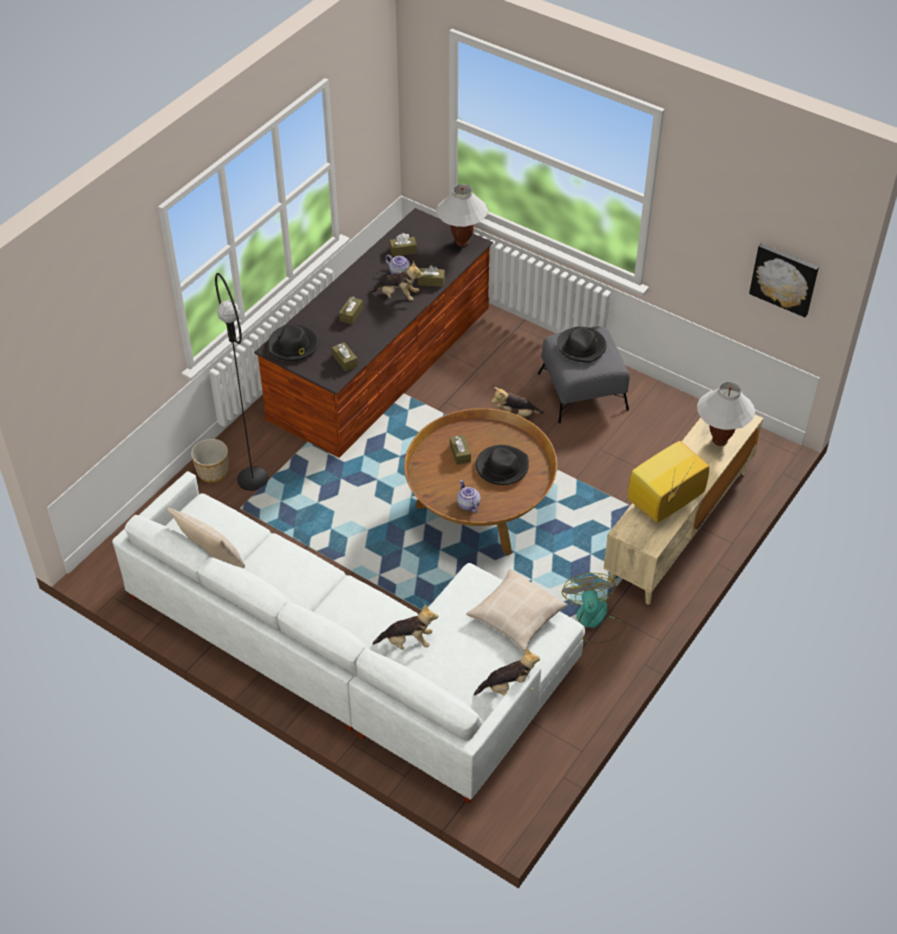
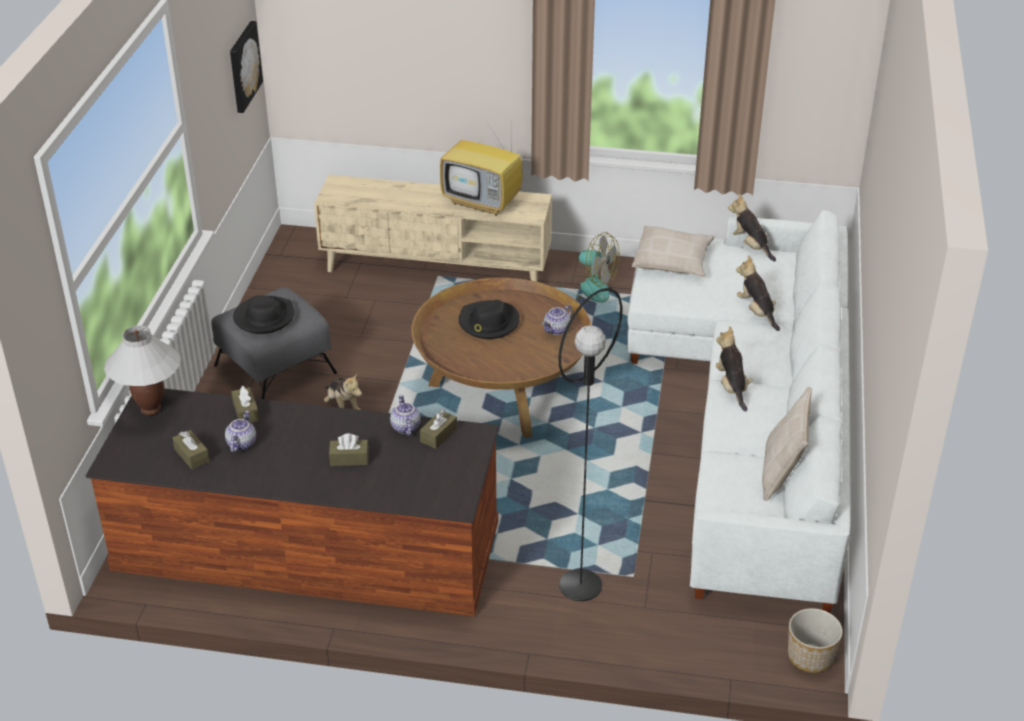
camera: 115 degrees left, 10 degrees down
(212, 472) = (595, 628): planter -> planter (811, 657)
(293, 345) = (439, 489): black hat -> none
(364, 347) = (404, 427): none -> teapot
(397, 296) = (290, 431): plush toy -> plush toy (731, 387)
(460, 453) = (489, 355): brown tissue box -> none
(593, 621) = (587, 289): fan -> fan turned 120 degrees counterclockwise
(719, 440) = (376, 190): white table lamp -> none

